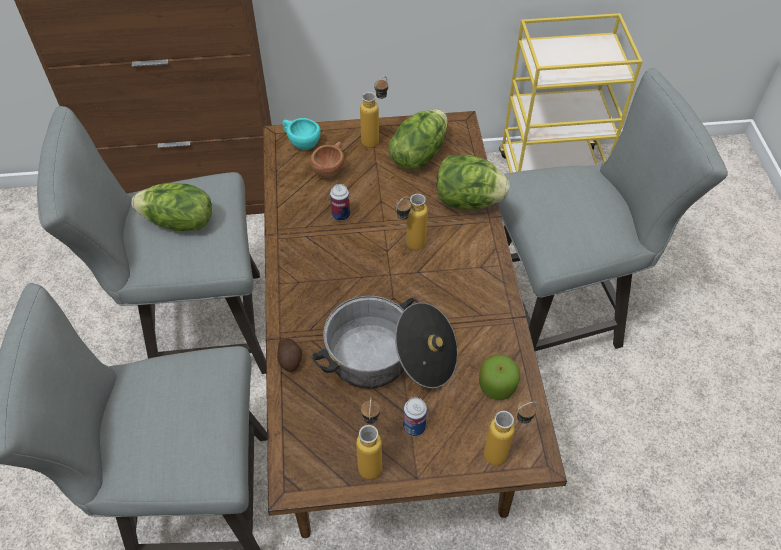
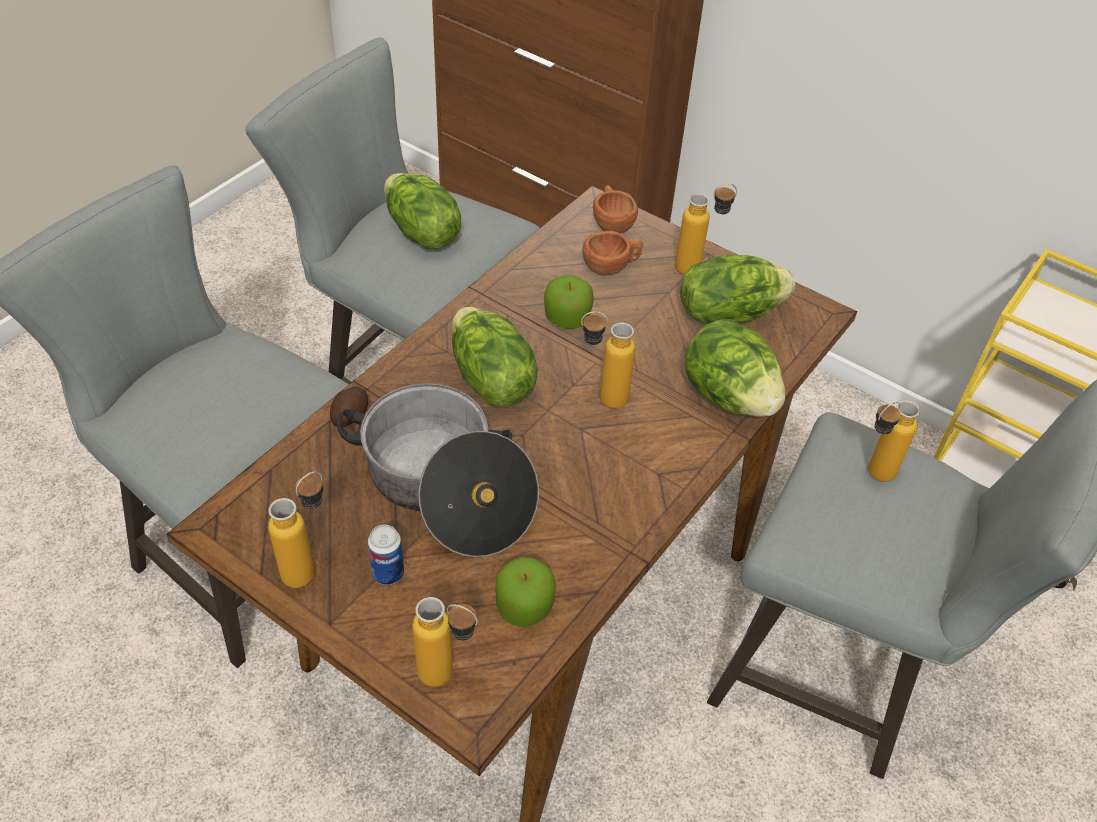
camera: 40 degrees right, 5 degrees down
(301, 142) = (611, 223): turquoise cup -> brown cup
(341, 215) = (567, 318): can -> apple
(341, 281) = (489, 380): none -> lettuce
(555, 195) = (872, 476): none -> bottle

